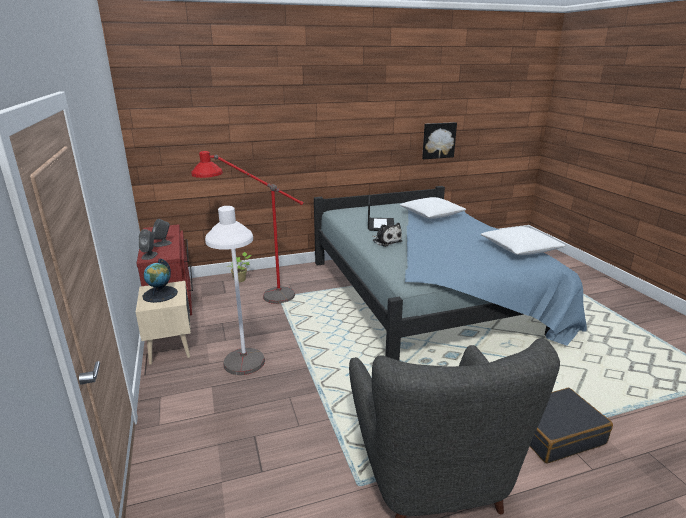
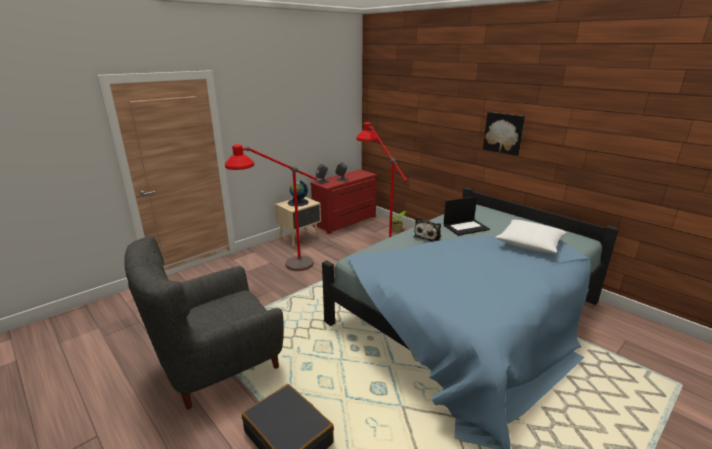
camera: 65 degrees right, 0 degrees up
(245, 380) = (281, 270): white floor lamp -> red floor lamp
(438, 140) = (626, 168): picture -> picture (504, 133)
(520, 249) = (494, 305): white pillow -> none

